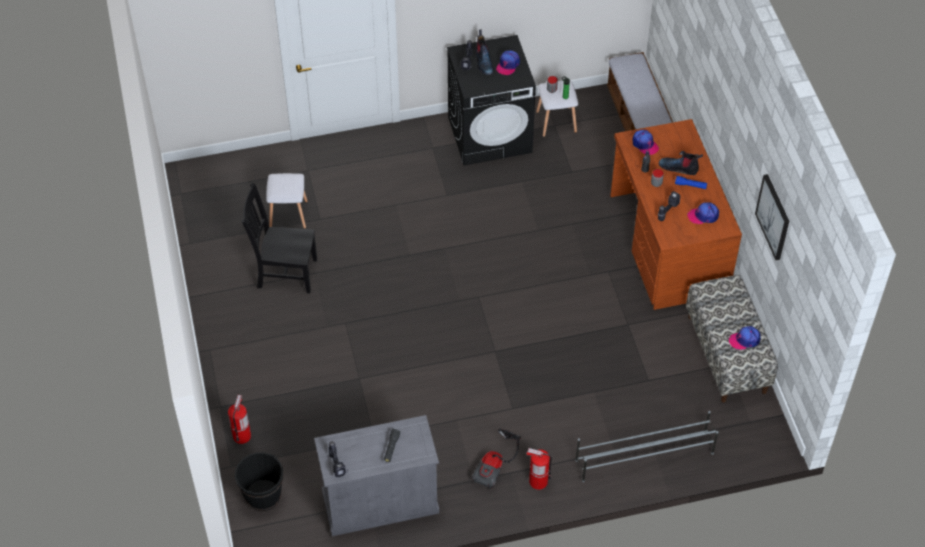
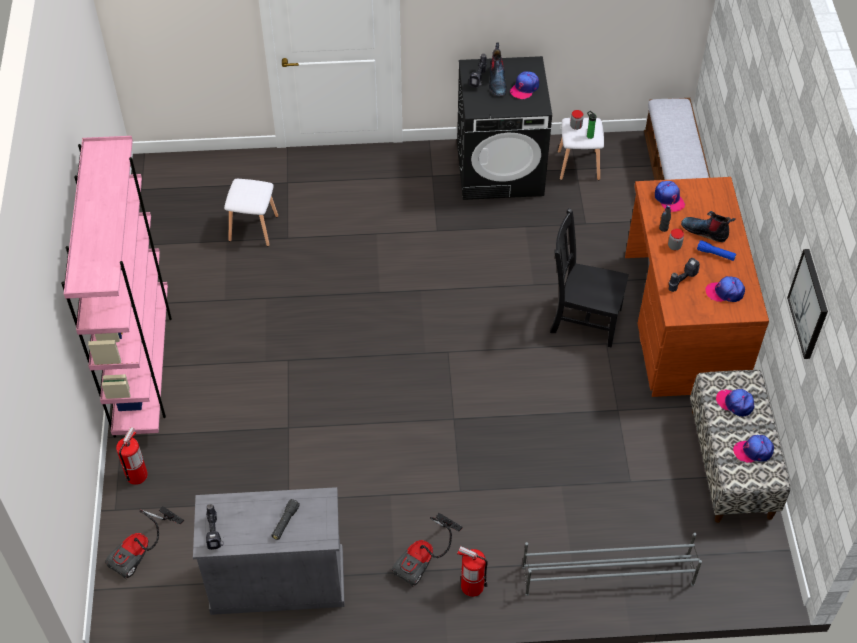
camera: 10 degrees right, 0 degrees up
(223, 347) = (143, 367): none -> pink bookcase
(263, 496) = (142, 551): black bucket -> vacuum cleaner
(285, 272) = (233, 292): black chair -> black chair (583, 319)
(724, 304) = (735, 403): none -> cap

